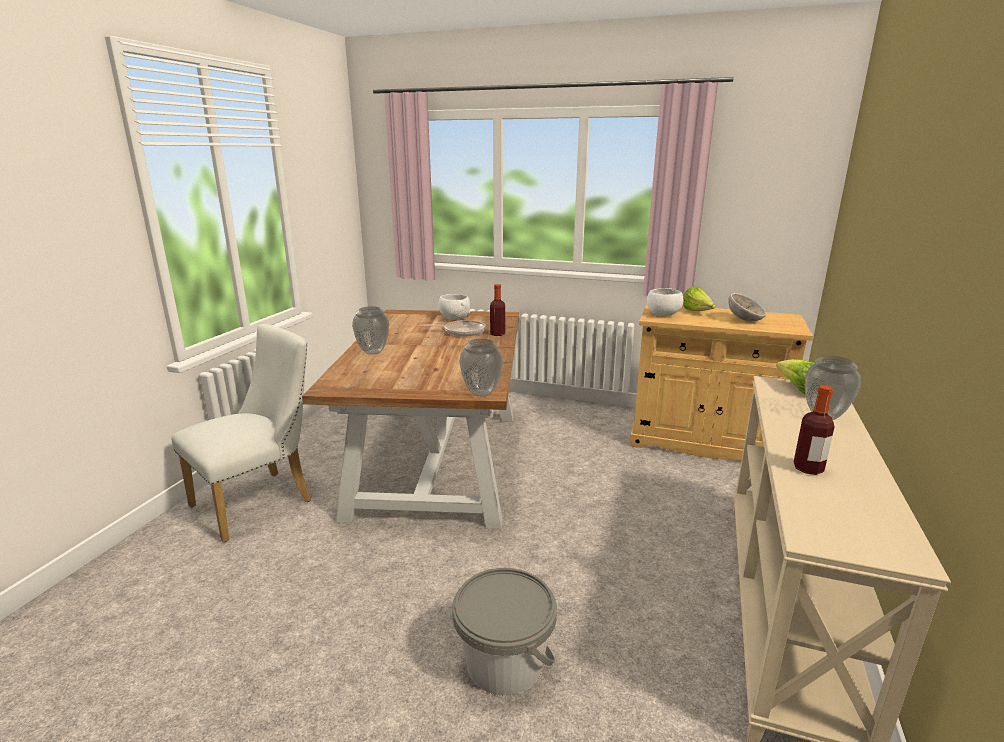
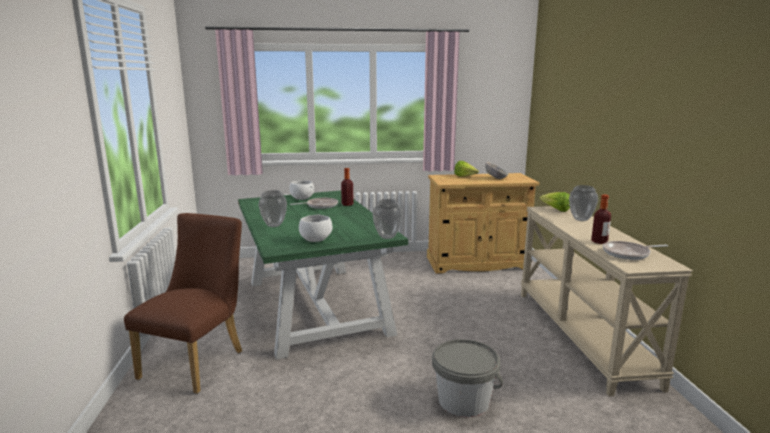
camera: 25 degrees left, 5 degrees down
(260, 501) = (198, 361): white chair -> brown chair
(439, 461) = (316, 306): brown dining table -> green dining table
(662, 315) = (447, 180): white bowl -> white bowl (315, 240)
(839, 508) = (628, 254): none -> frying pan

